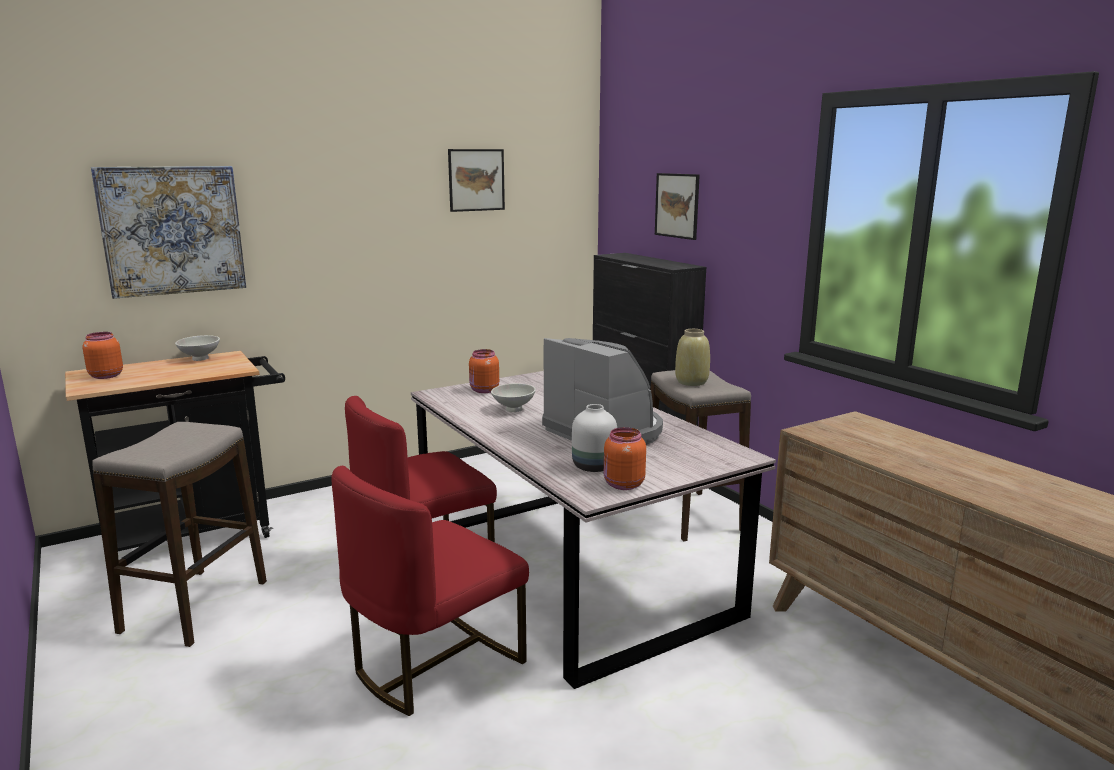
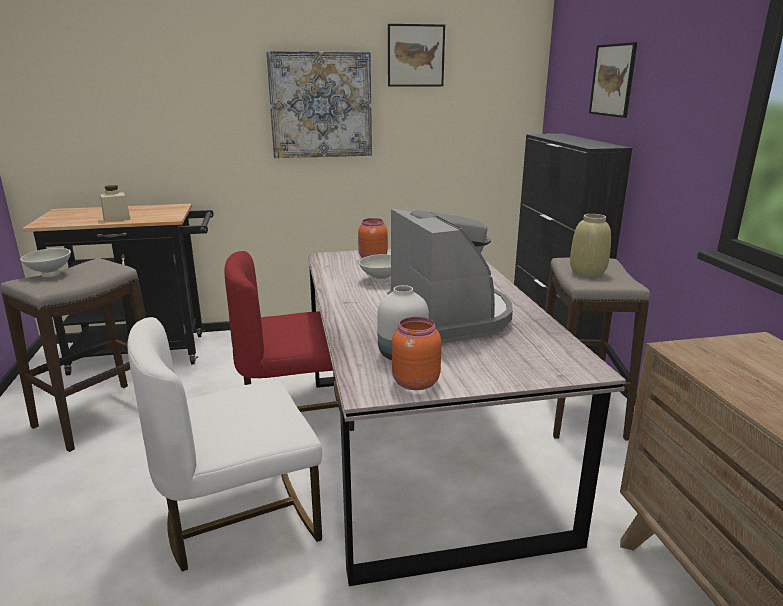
camera: 20 degrees right, 5 degrees up
(105, 376) = (70, 215): orange jar -> none
(172, 230) = (134, 94): picture -> picture (321, 105)
(175, 375) = (116, 219): none -> beige jar
(201, 359) = (153, 207): white bowl -> white bowl (50, 274)
(434, 663) = (240, 518): red chair -> white chair

